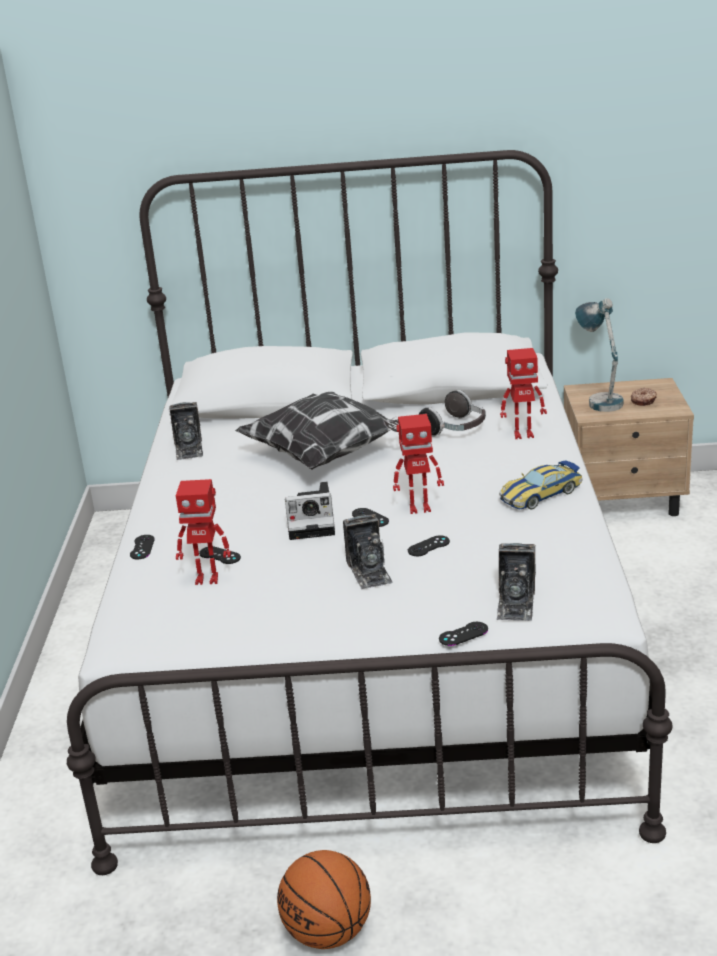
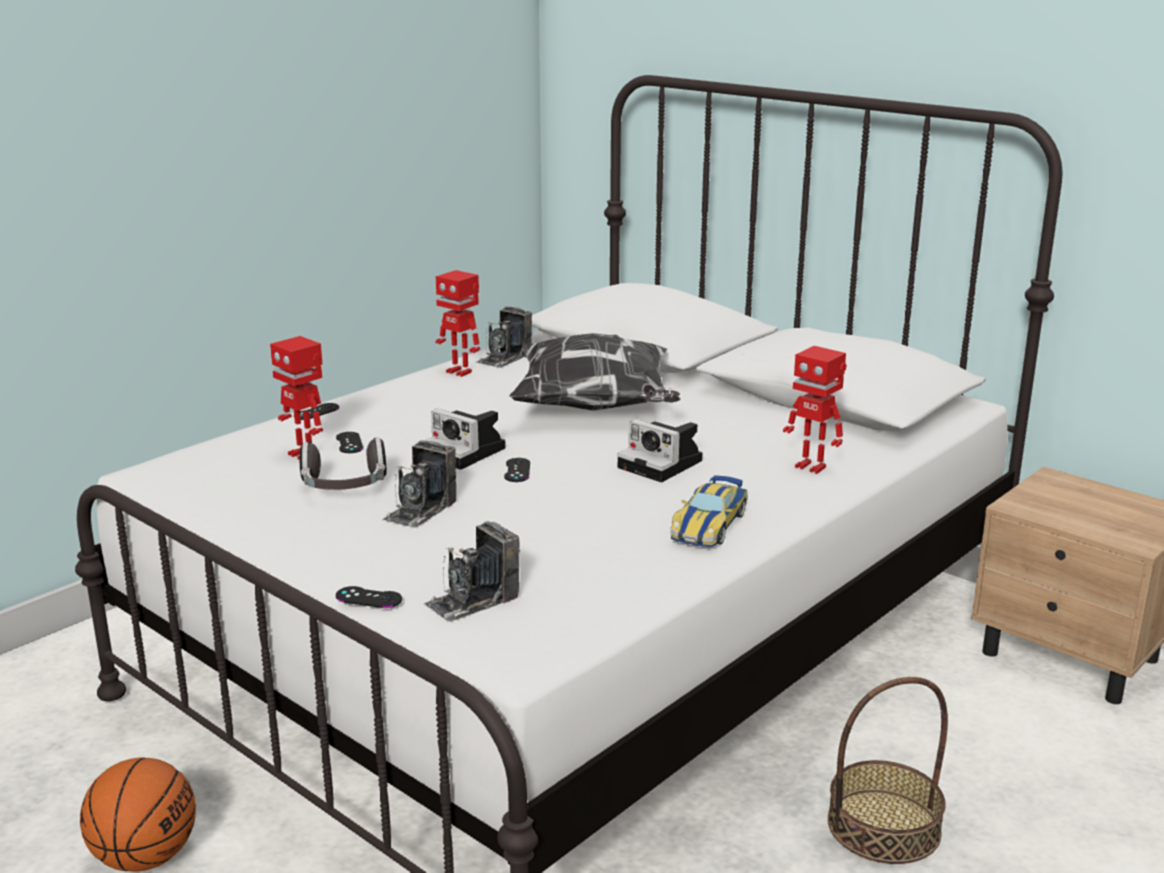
camera: 40 degrees right, 5 degrees down
(419, 508) = (573, 482): toy robot -> toy robot (460, 372)
(428, 546) = (510, 516): black game controller -> none
(445, 472) = (663, 464): none -> camera
(456, 429) = (755, 435): headphones -> headphones (344, 489)
(541, 494) = (709, 524): toy car -> toy car turned 75 degrees counterclockwise
(599, 399) = (1060, 495): table lamp -> none
(644, 401) = (1113, 519): donut -> none
(673, 640) = (883, 826): none -> basket

